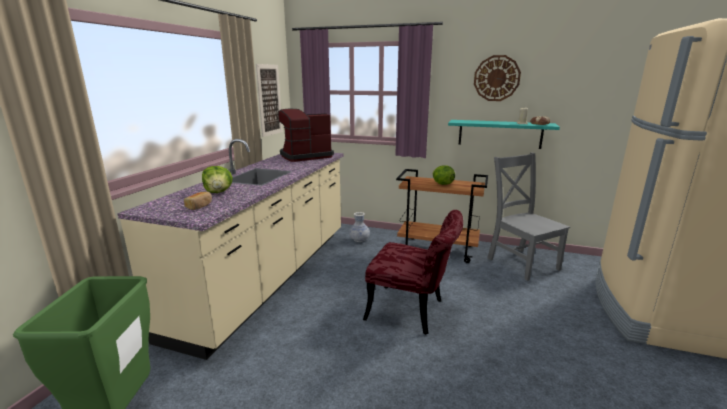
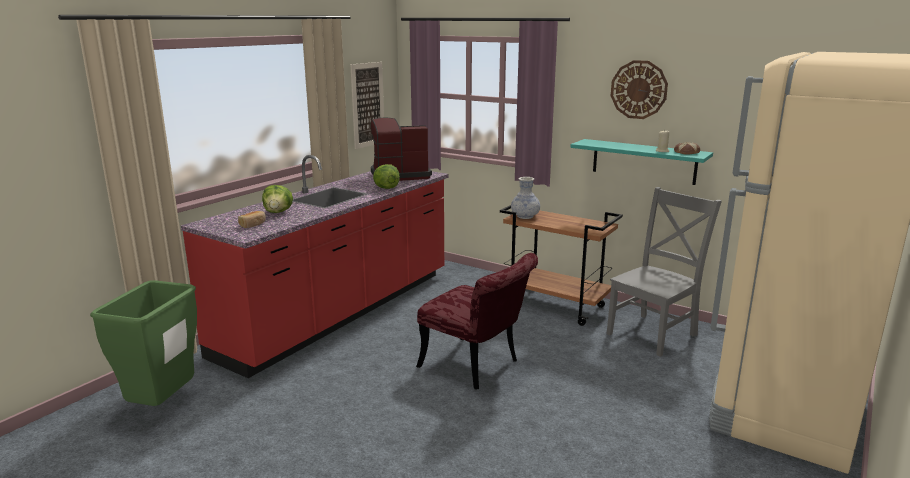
camera: 15 degrees right, 0 degrees up
(270, 277) = (340, 312): beige counter -> red counter
(359, 239) = (464, 284): vase -> vase (525, 216)
(442, 184) = (558, 222): lettuce -> lettuce (386, 188)
(520, 262) = (654, 333): grey chair -> grey chair turned 60 degrees clockwise

